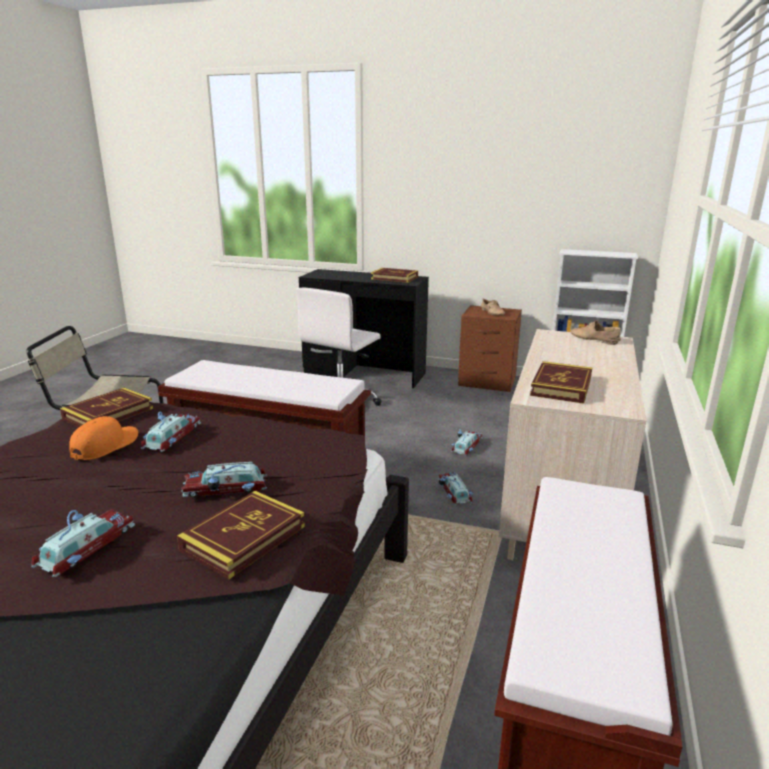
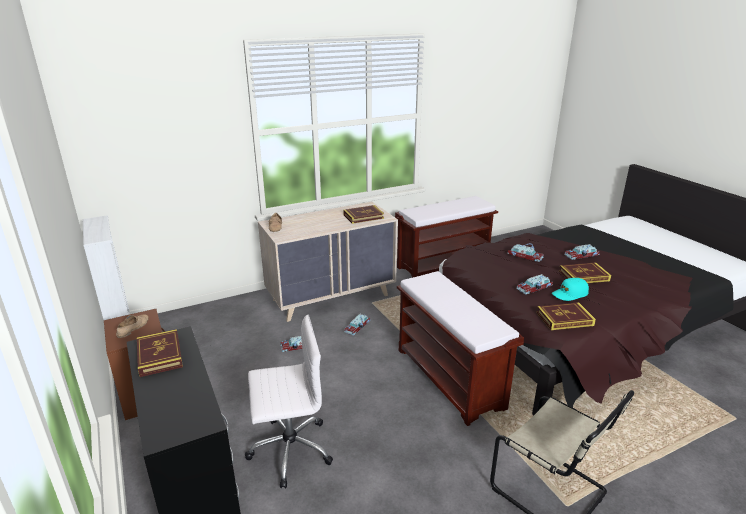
camera: 135 degrees left, 5 degrees up
(105, 445) = (569, 294): orange cap -> turquoise cap
(243, 538) = (529, 241): book -> book (584, 276)

